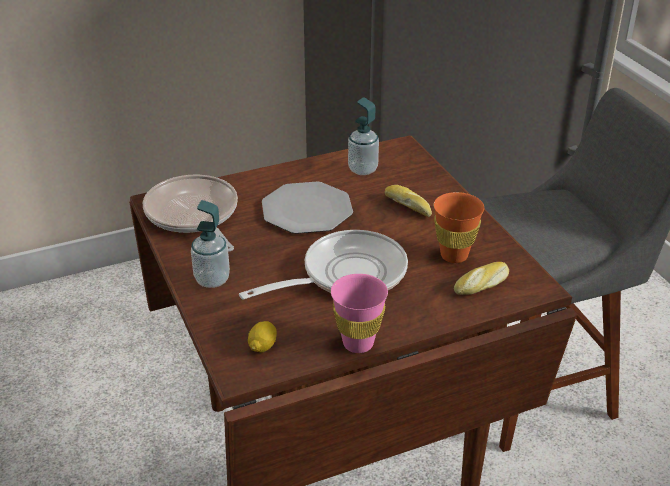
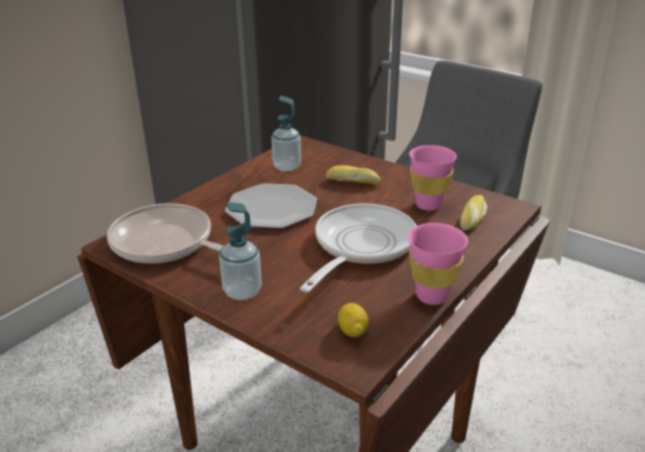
camera: 30 degrees left, 5 degrees down
(454, 255) = (428, 205): orange cup -> pink cup

